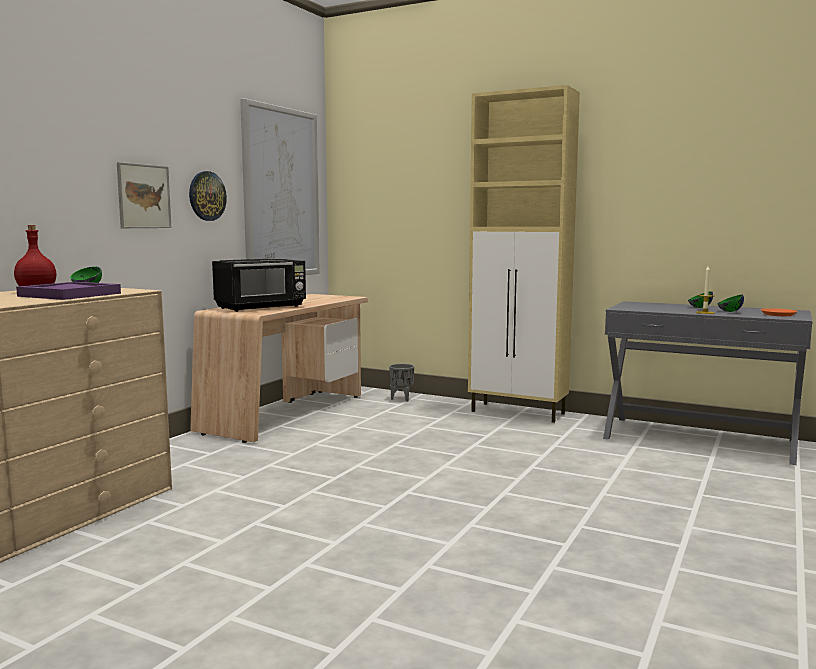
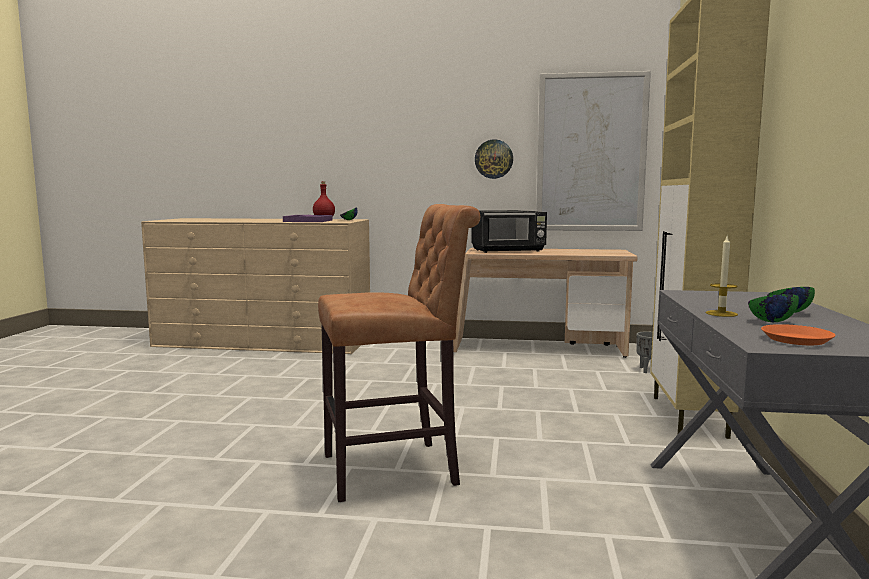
camera: 70 degrees right, 0 degrees up
(144, 196) = (431, 161): picture -> none
(261, 307) = (509, 250): black microwave -> black microwave turned 45 degrees counterclockwise
(592, 508) = (397, 470): none -> brown stool

